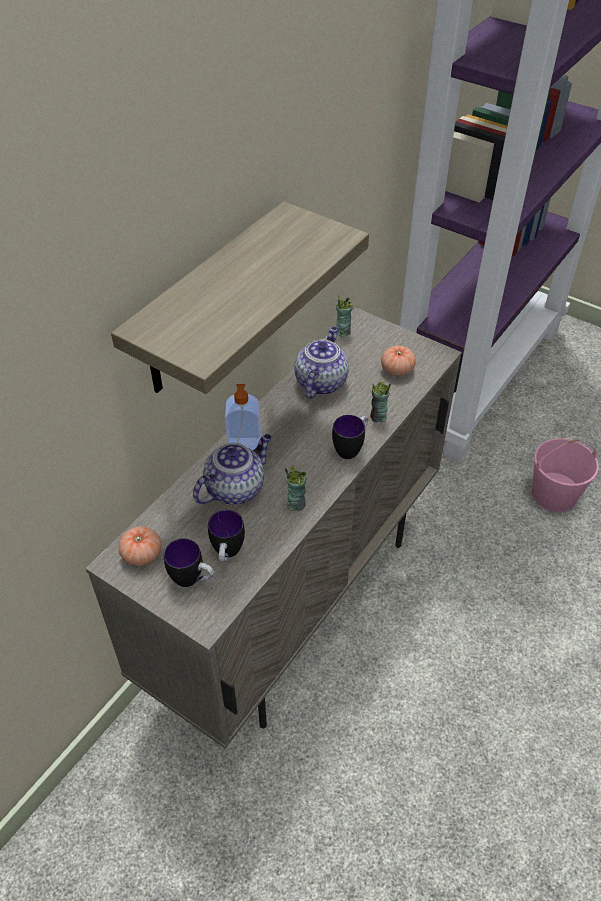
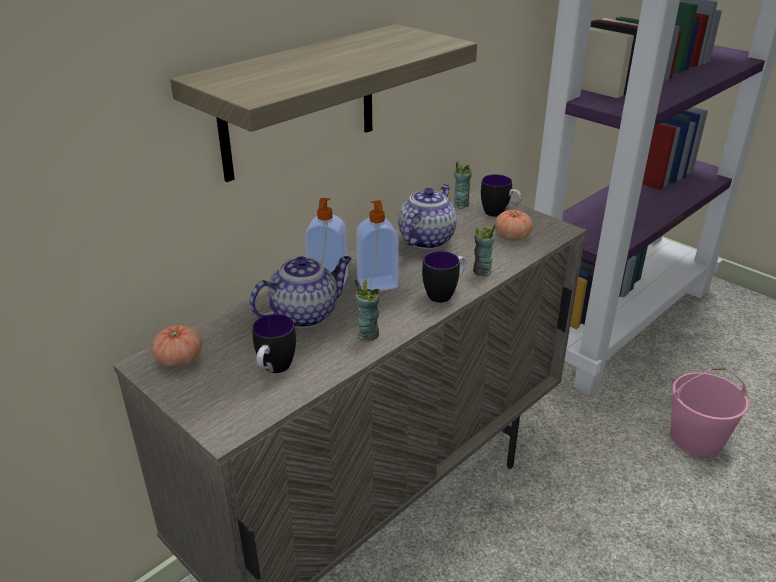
camera: 10 degrees right, 15 degrees down
(192, 580) = (225, 389): mug -> mug (499, 214)
(290, 445) = (378, 285): none -> soap dispenser

